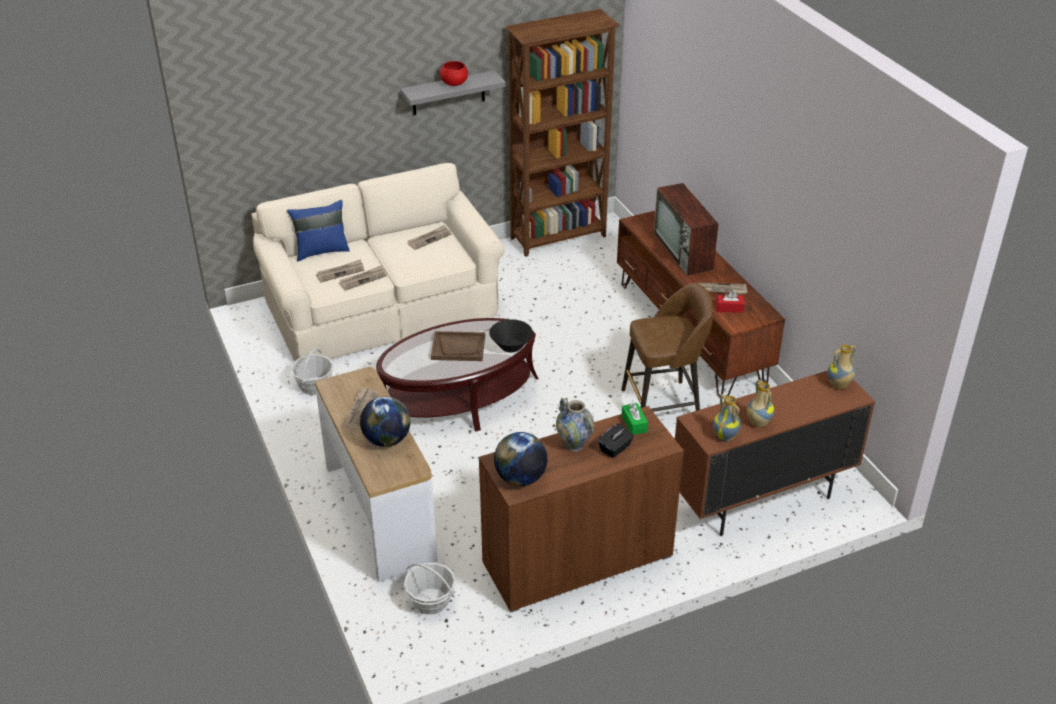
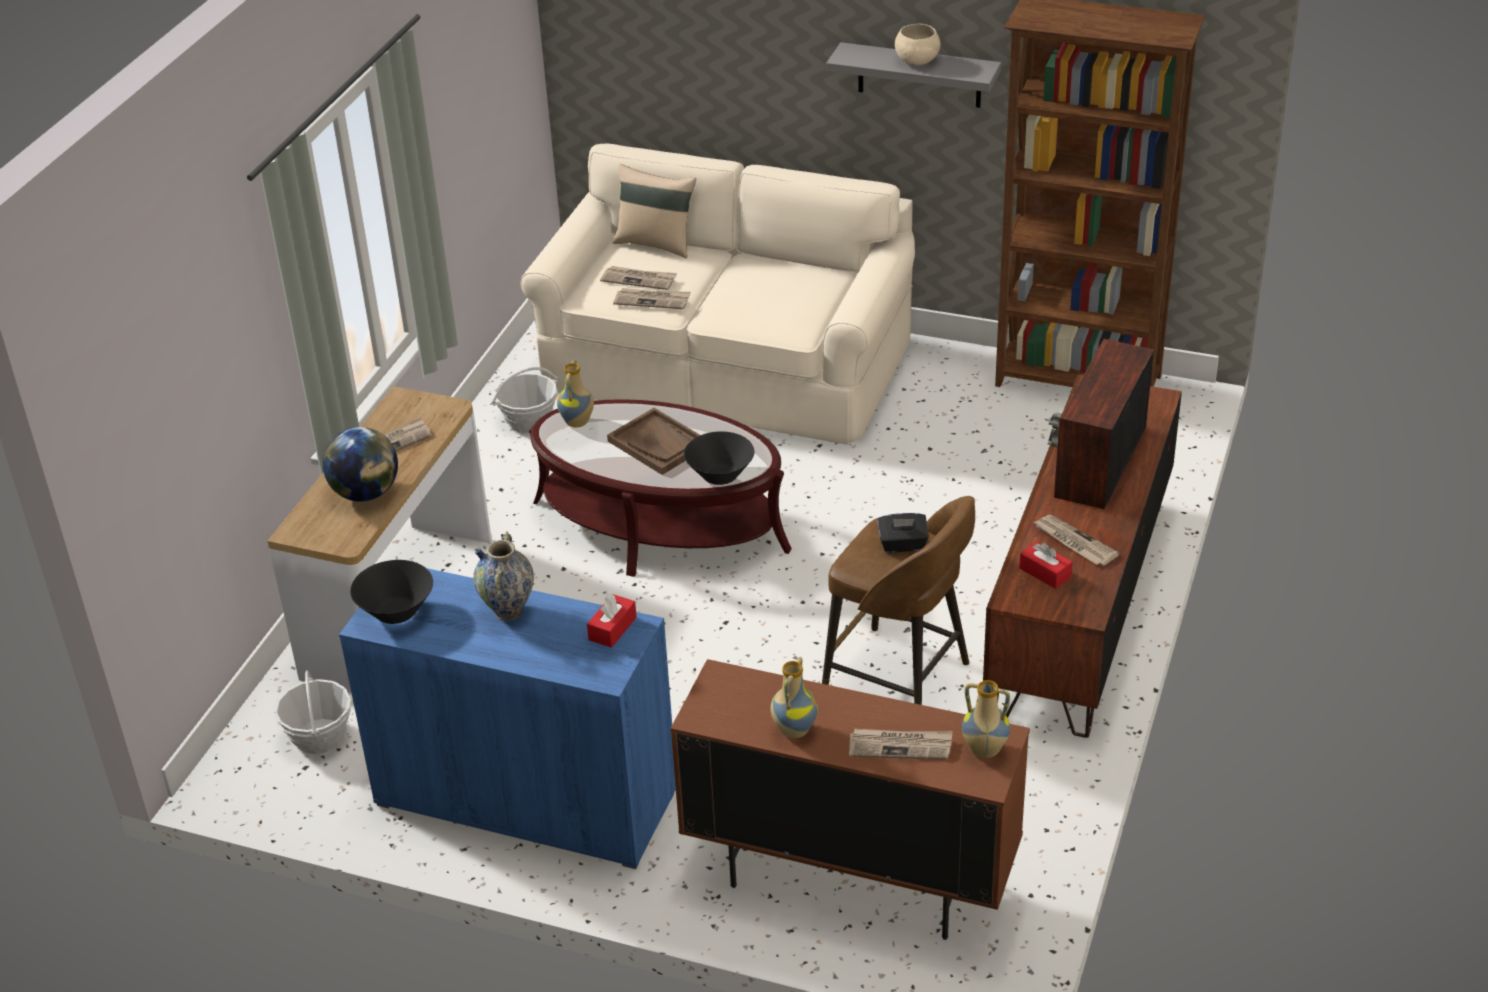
camera: 45 degrees right, 0 degrees up
(321, 251) = (656, 243): blue pillow -> beige pillow
(429, 239) = (800, 286): newspaper -> newspaper (900, 746)
(454, 83) = (916, 61): red bowl -> beige bowl
(520, 478) = (396, 612): globe -> black bowl
(577, 560) = (526, 798): brown cabinet -> blue cabinet
(615, 448) = (546, 644): black tissue box -> black tissue box (902, 545)
(634, 424) = (612, 629): green tissue box -> red tissue box
(726, 437) = (725, 721): vase -> vase (578, 422)

